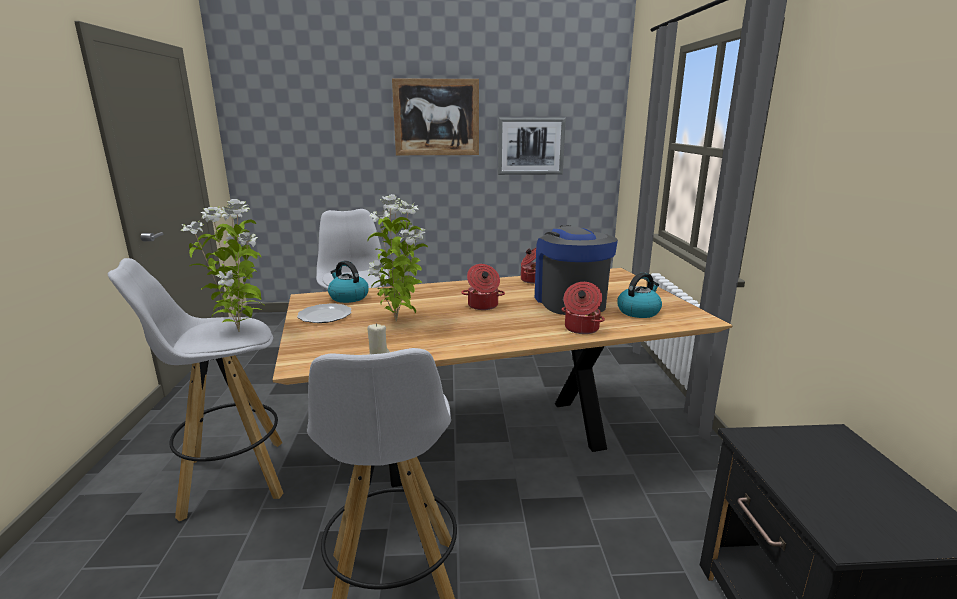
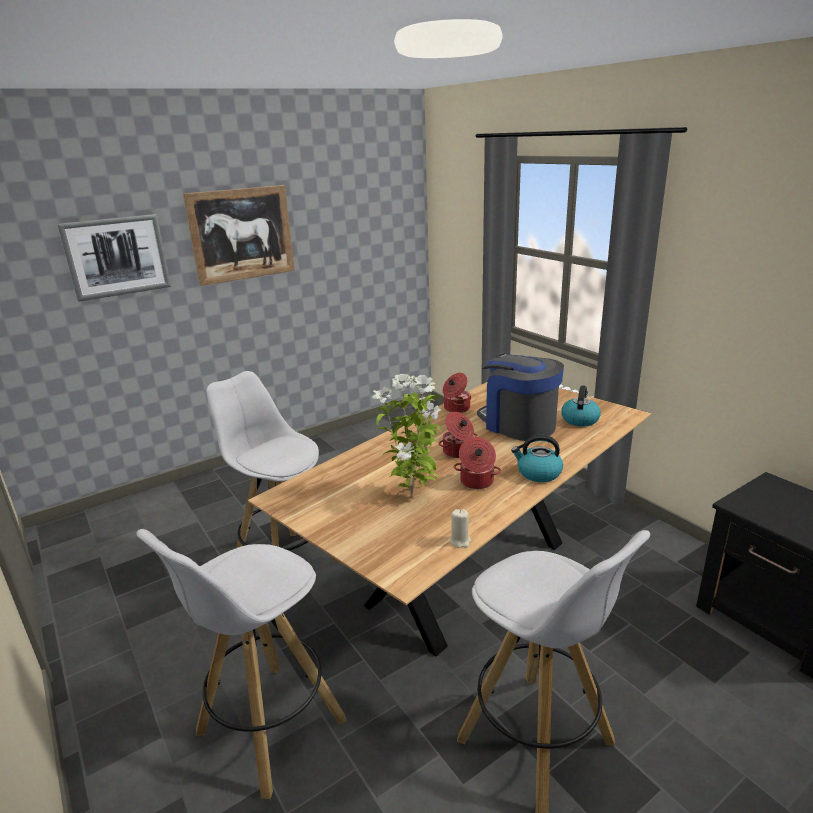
camera: 30 degrees left, 5 degrees up
(240, 330) = (267, 564): potted plant -> none
(326, 315) = (333, 513): plate -> none
(348, 297) = (318, 483): kettle -> kettle (538, 473)
(531, 146) = (345, 252): picture -> picture (117, 256)
(581, 328) = (565, 451): cooking pot -> cooking pot (476, 482)

